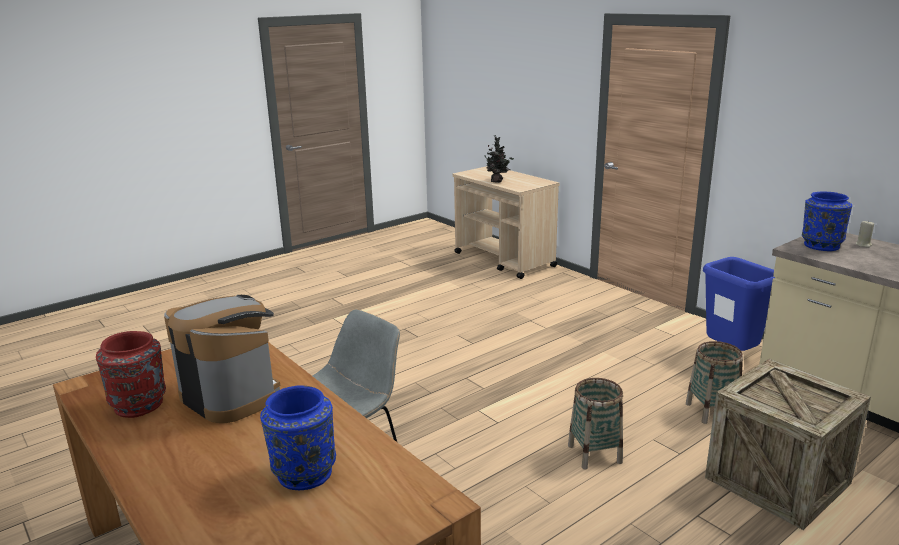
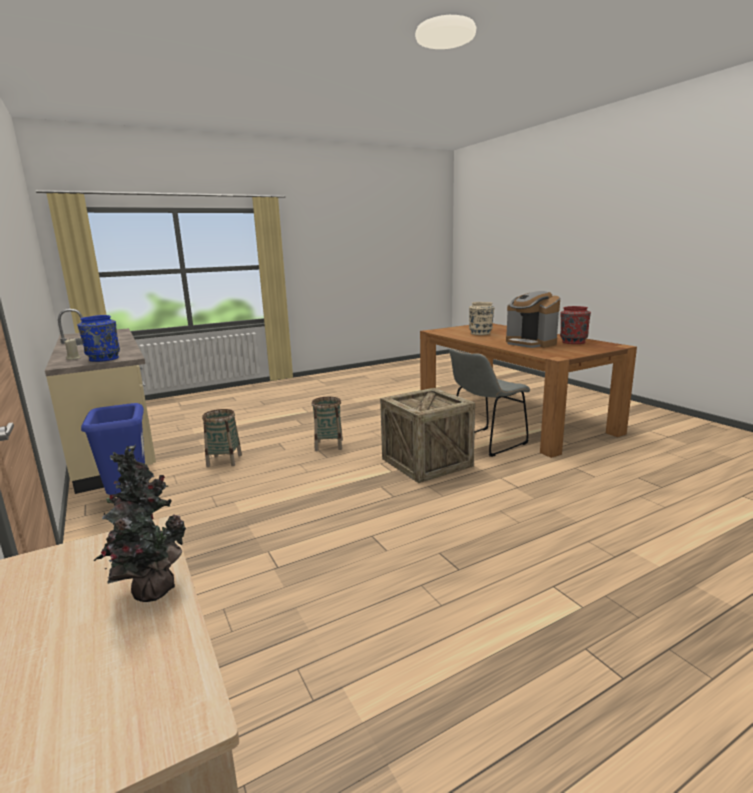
camera: 170 degrees left, 5 degrees down
(303, 473) = (481, 333): blue vase -> beige vase
(777, 480) = (245, 432): crate -> crate (426, 462)

